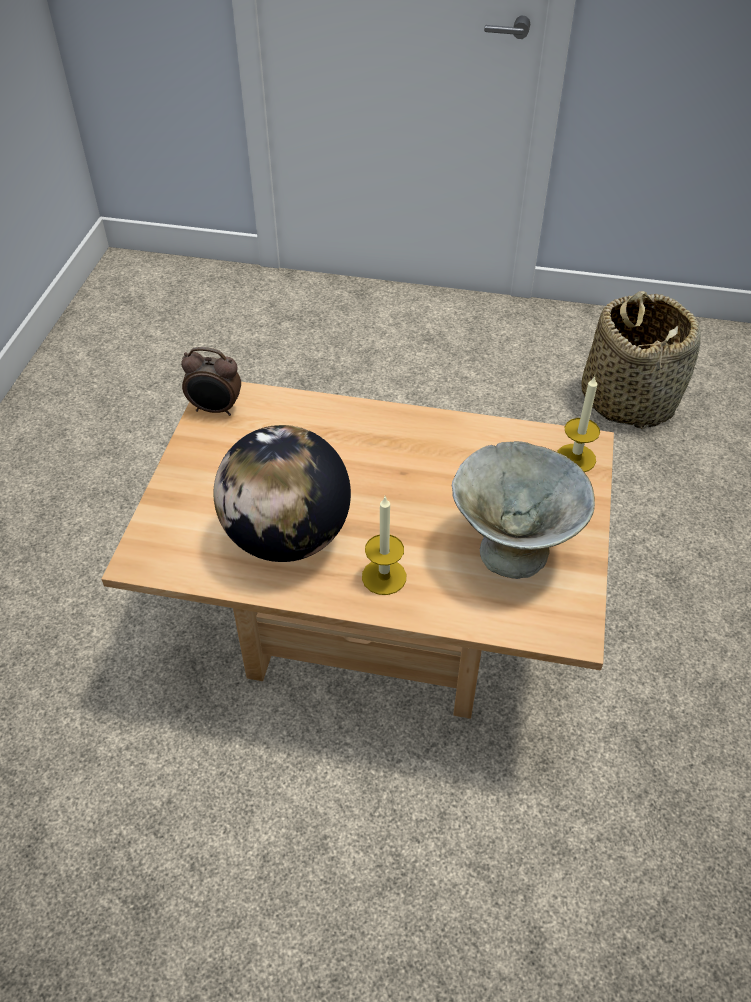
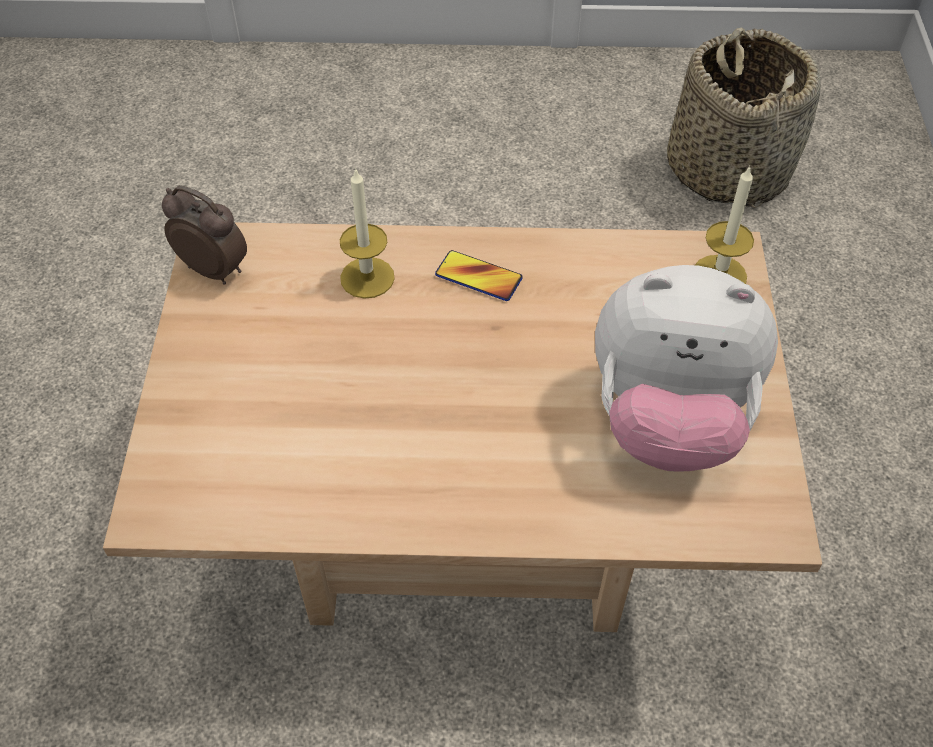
camera: 10 degrees left, 5 degrees up
(215, 409) = (215, 269): alarm clock -> alarm clock turned 150 degrees counterclockwise
(287, 537) = (356, 445): globe -> none
(384, 576) = (503, 483): candle -> candle (367, 277)
(399, 437) = (478, 277): none -> phone
(513, 551) = (668, 419): grey bowl -> plush toy

